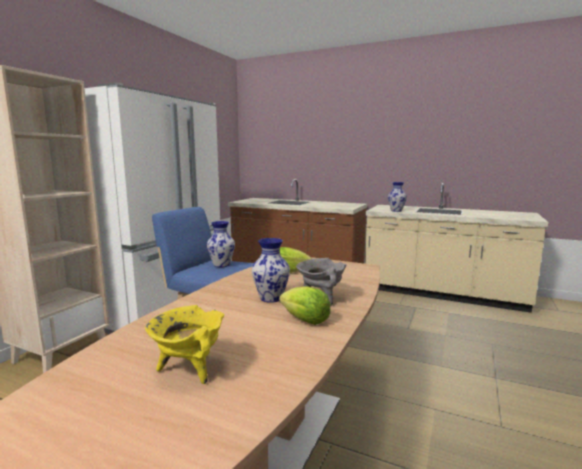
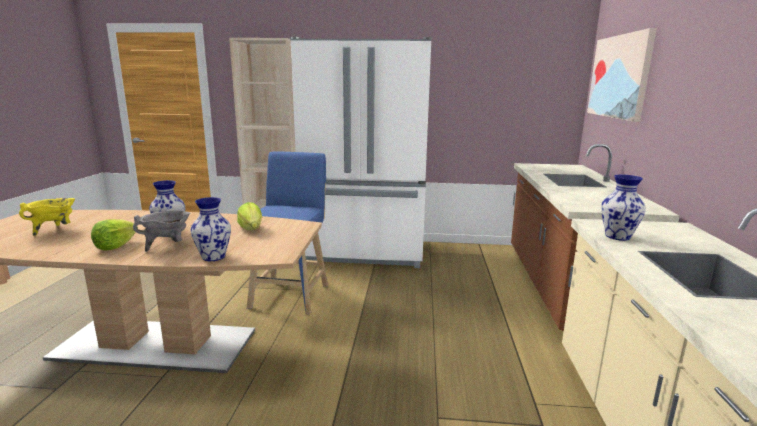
camera: 70 degrees right, 5 degrees up
(221, 265) = (284, 210): vase -> vase (214, 257)
(282, 140) = (620, 76): none -> picture

